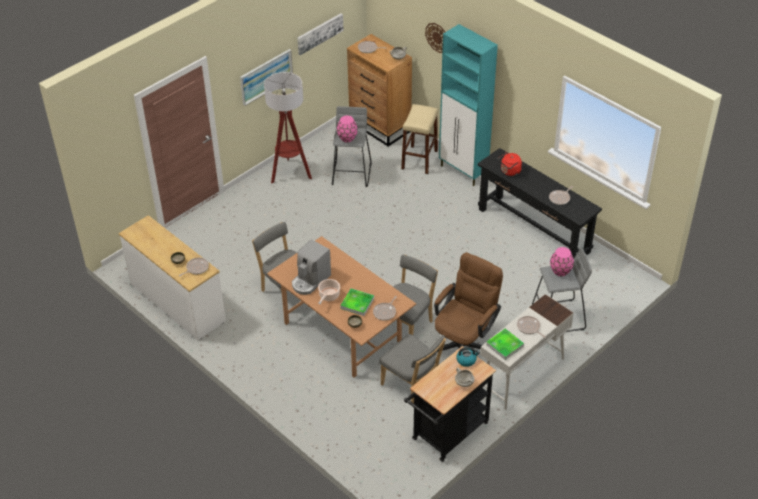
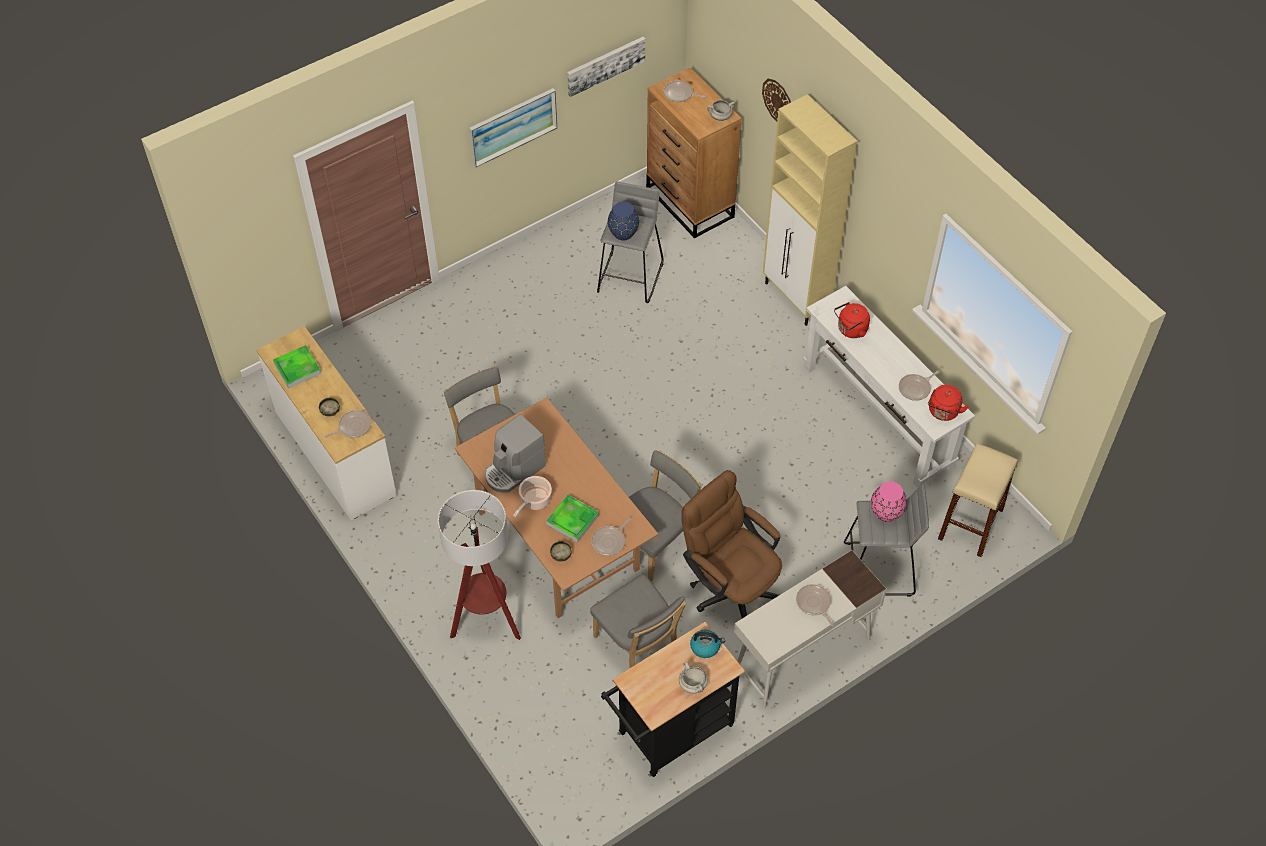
camera: 10 degrees right, 10 degrees up
(290, 173) = (541, 263): floor lamp -> floor lamp (487, 620)
(347, 138) = (623, 233): pink vase -> blue vase
(419, 159) = (735, 268): beige stool -> beige stool (970, 524)
(463, 172) = (796, 299): turquoise cabinet -> beige cabinet
(464, 342) = (730, 587): brown office chair -> brown office chair turned 90 degrees counterclockwise
(505, 345) = (770, 628): tray -> tray (297, 368)
(533, 230) = (877, 416): black console table -> white console table
(581, 209) = (943, 412): none -> red kettle

